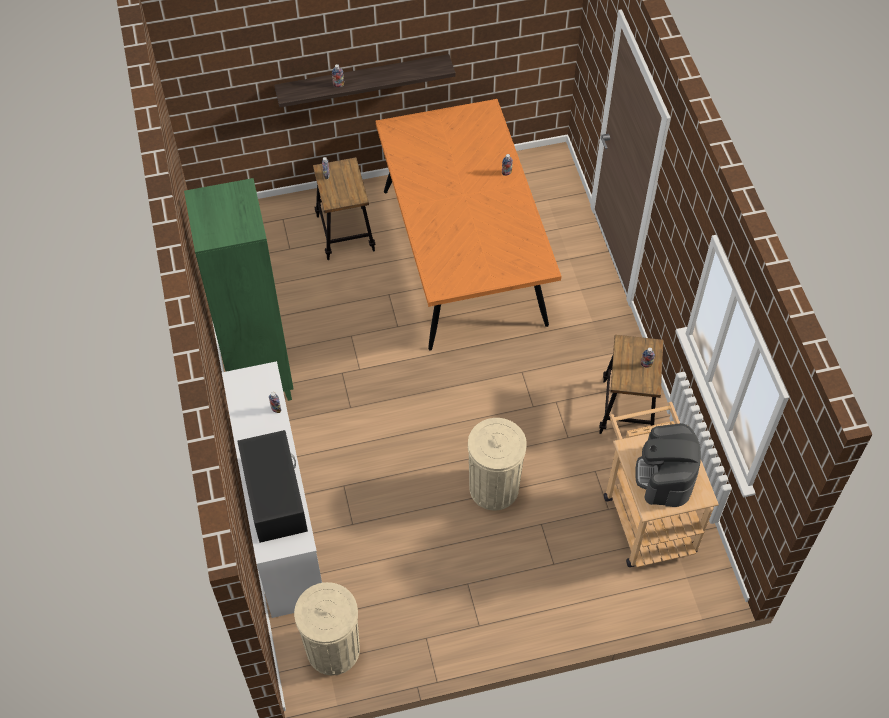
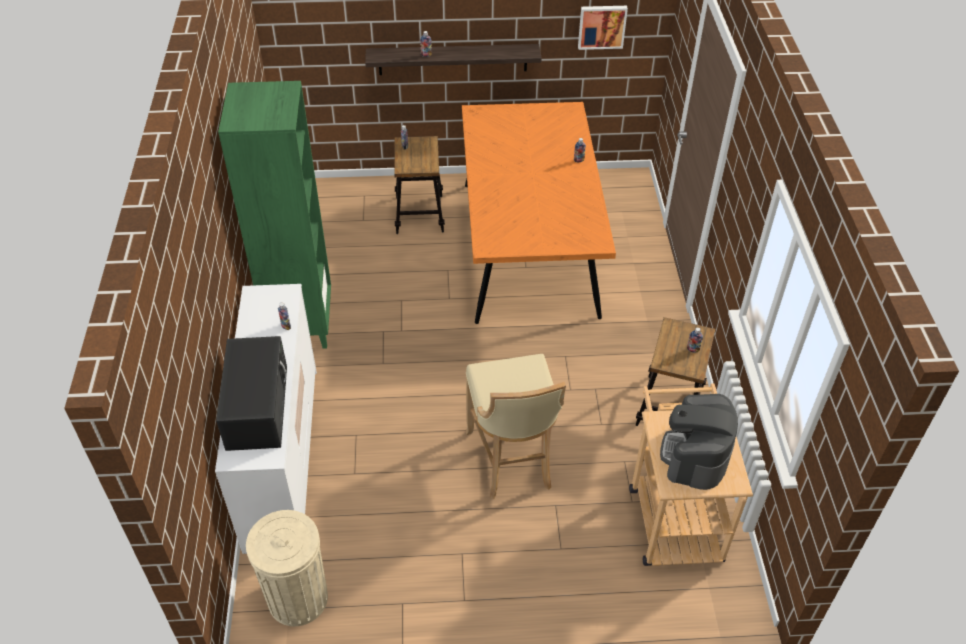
camera: 10 degrees right, 10 degrees down
(494, 488) = (512, 461): beige trash can -> beige stool
(510, 29) = (601, 26): none -> picture

